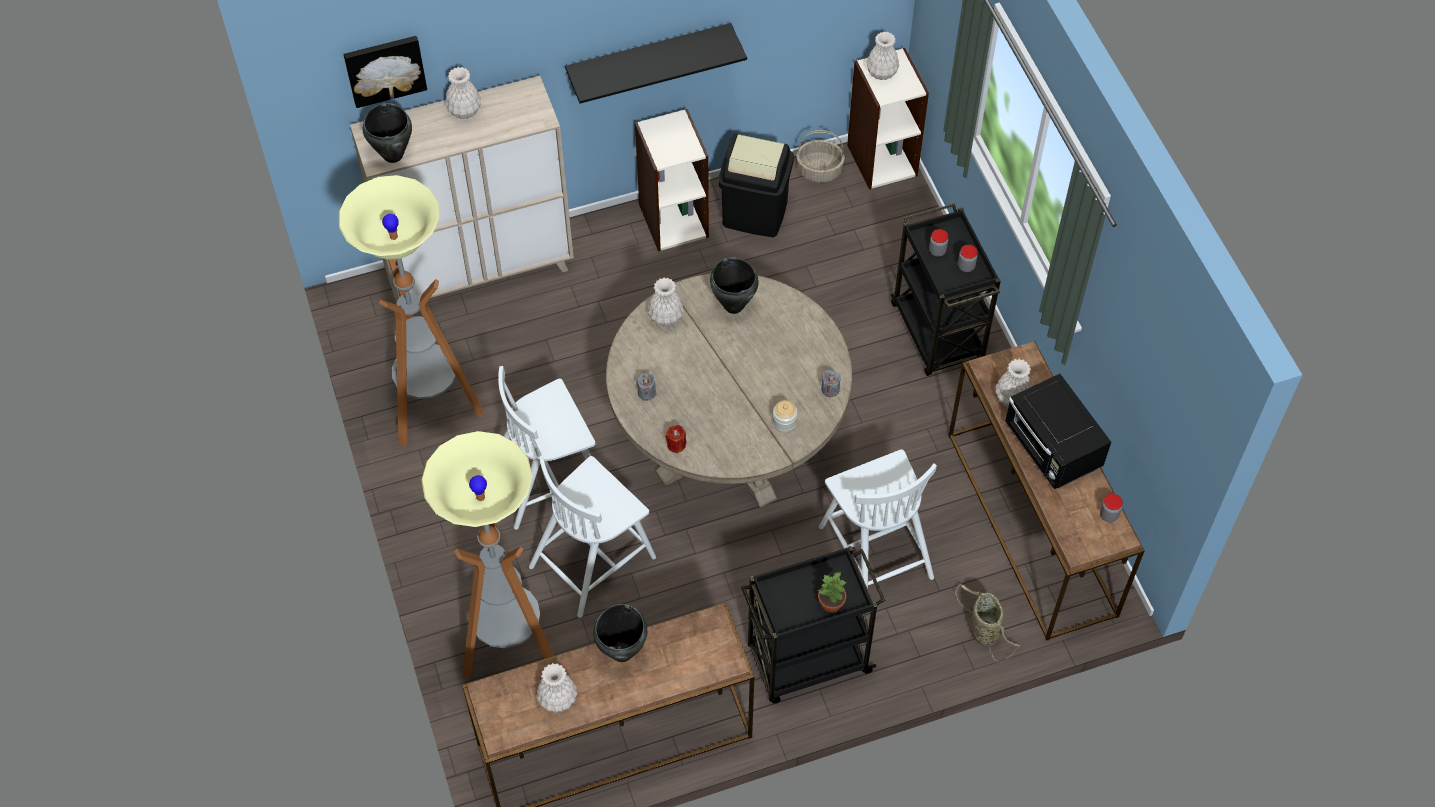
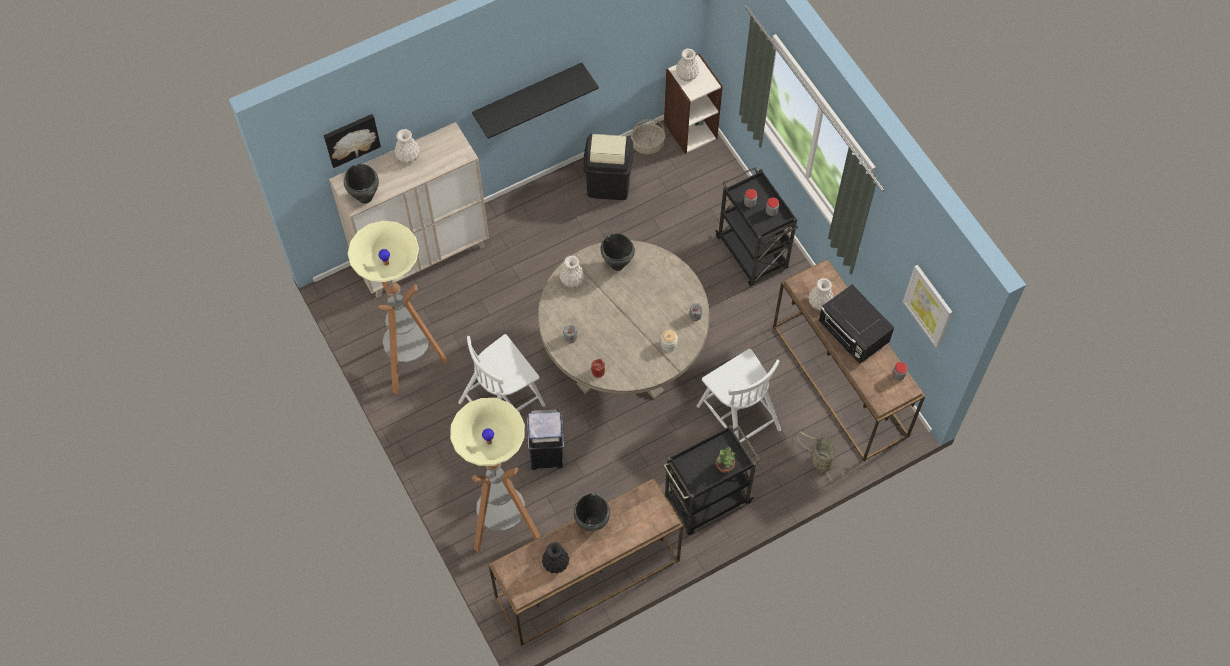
camera: 10 degrees left, 5 degrees up
(558, 698) = (556, 563): white vase -> black vase
(594, 559) = (547, 454): white chair -> blue trash can
(673, 220) = (552, 197): bookcase -> none
(1163, 412) = (928, 306): none -> picture

